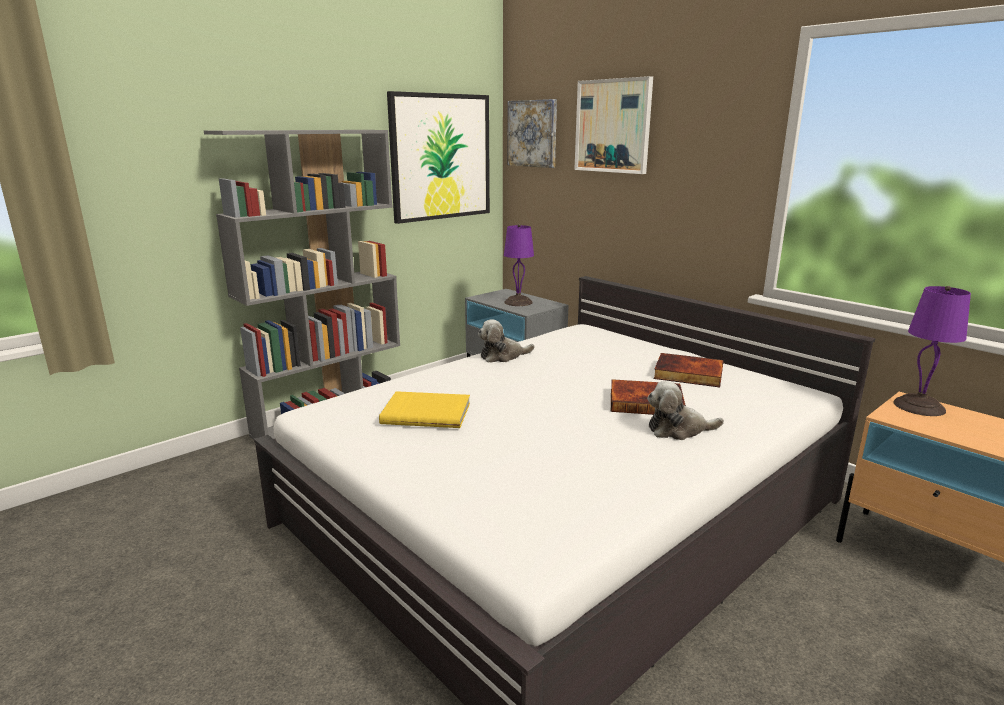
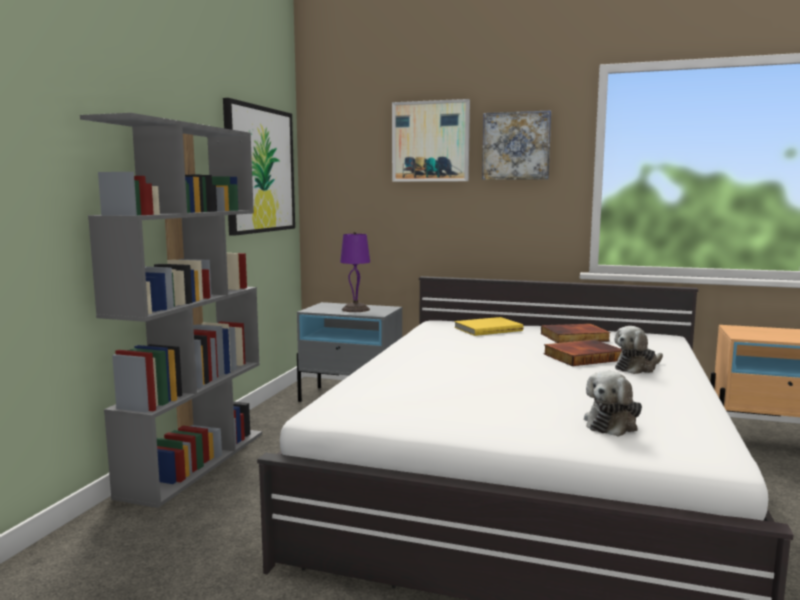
camera: 30 degrees left, 10 degrees down
(426, 412) = (439, 391): yellow book -> yellow book (487, 329)
(503, 356) = (414, 347): plush toy -> plush toy (612, 424)
(533, 133) = (337, 151): picture -> picture (516, 146)
(920, 407) = (745, 329): purple table lamp -> none

